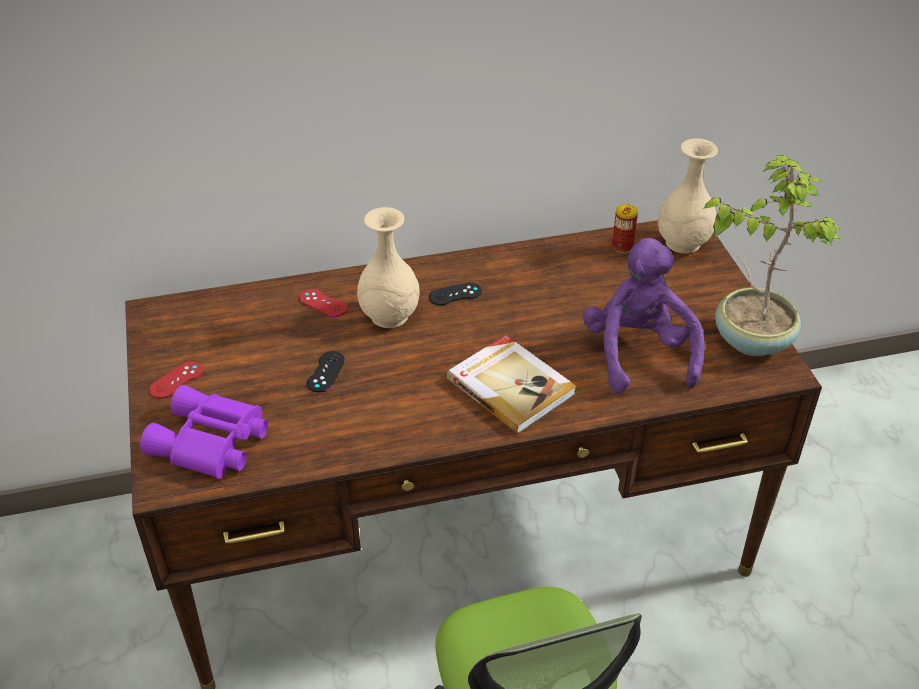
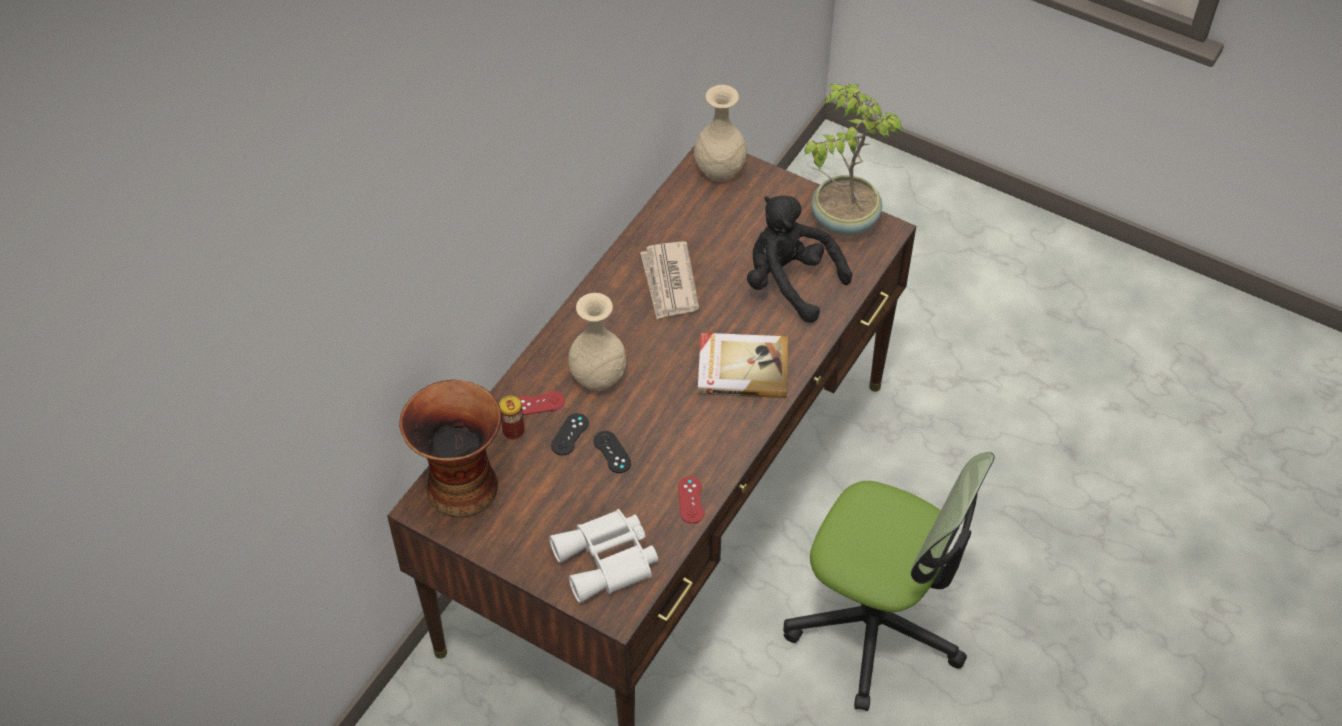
camera: 45 degrees left, 10 degrees up
(176, 380) = (519, 540): red game controller -> red game controller (691, 500)
(195, 317) = (461, 485): none -> vase
(210, 444) = (608, 561): purple binoculars -> white binoculars
(455, 294) = (620, 326): black game controller -> black game controller (570, 434)
(534, 290) = (669, 283): none -> newspaper
(622, 246) = (684, 202): can -> can (513, 431)
(638, 353) = (789, 282): purple plush toy -> black plush toy

